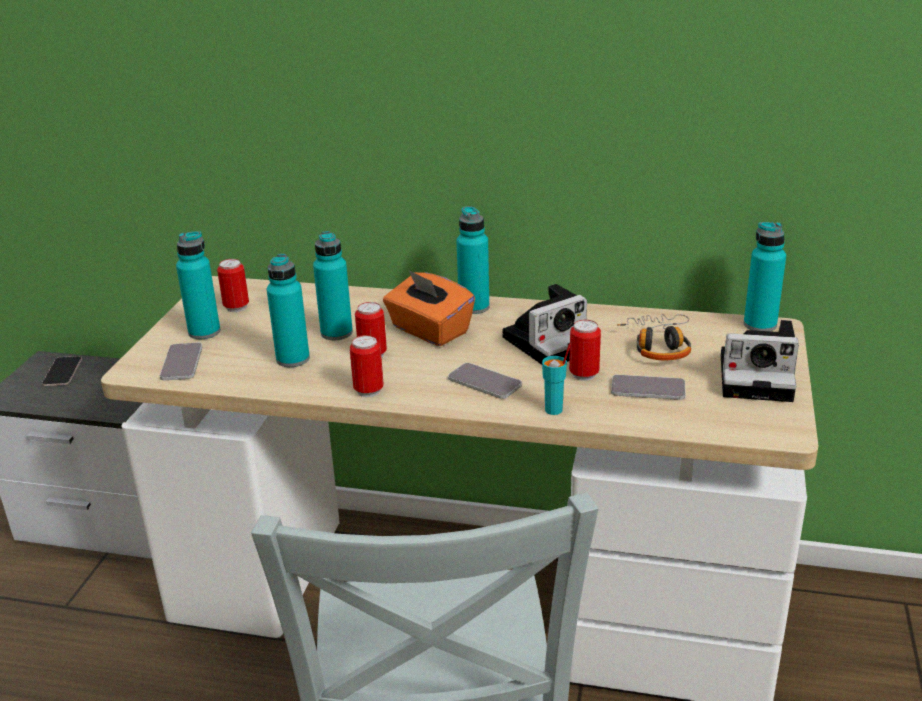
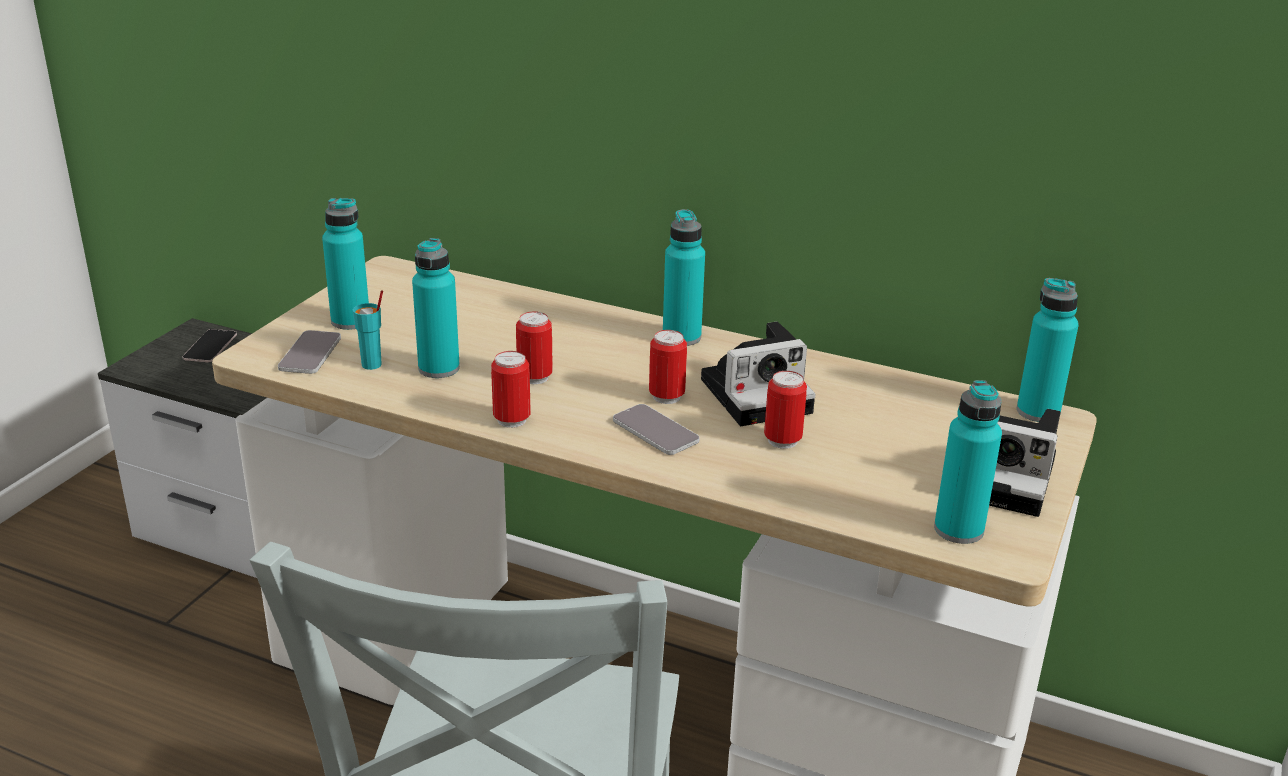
camera: 10 degrees right, 0 degrees up
(236, 307) = (399, 297): can -> can (666, 397)
(336, 333) = (503, 344): turquoise bottle -> turquoise bottle (958, 529)
(429, 330) = (615, 358): orange tissue box -> none
(554, 410) = (726, 478): turquoise cup -> turquoise cup (372, 365)
(648, 389) = (856, 471): phone -> none
(658, 345) = (893, 419): headphones -> none

